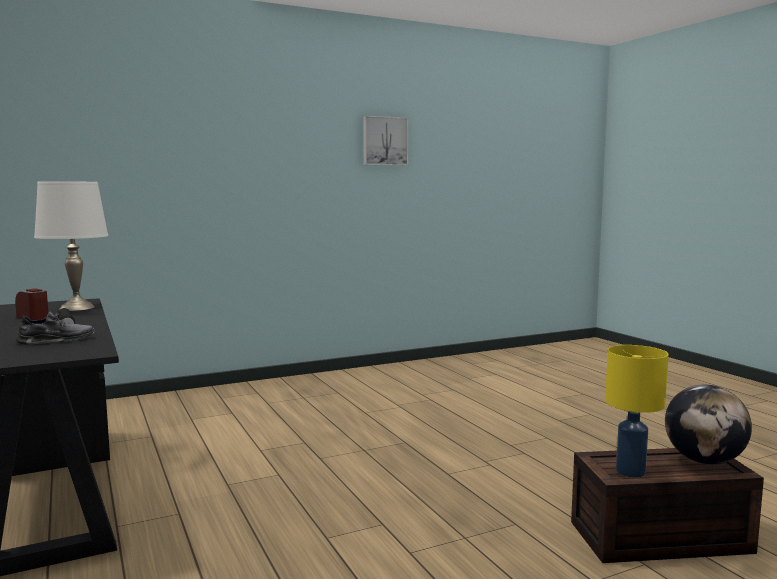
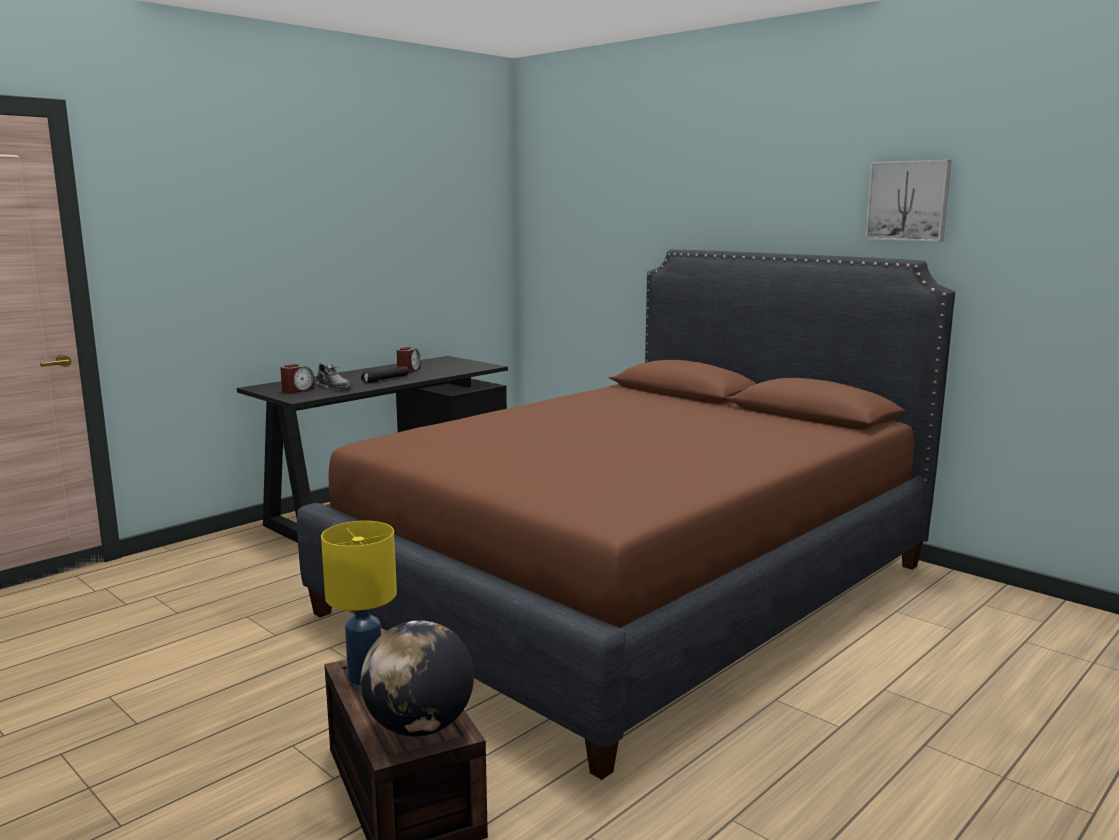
camera: 70 degrees right, 5 degrees up
(39, 352) = (297, 390): none -> alarm clock
(76, 307) = (457, 370): white table lamp -> none
(386, 424) = (636, 588): none -> brown bed

